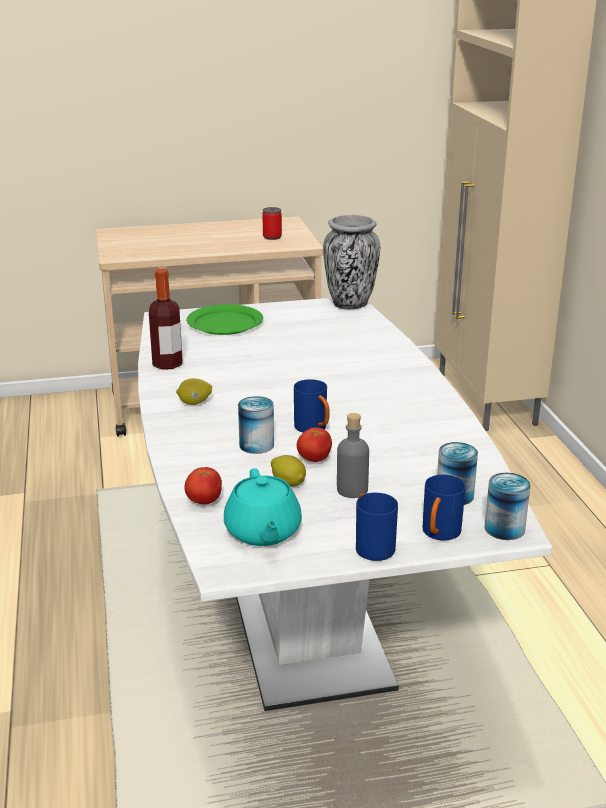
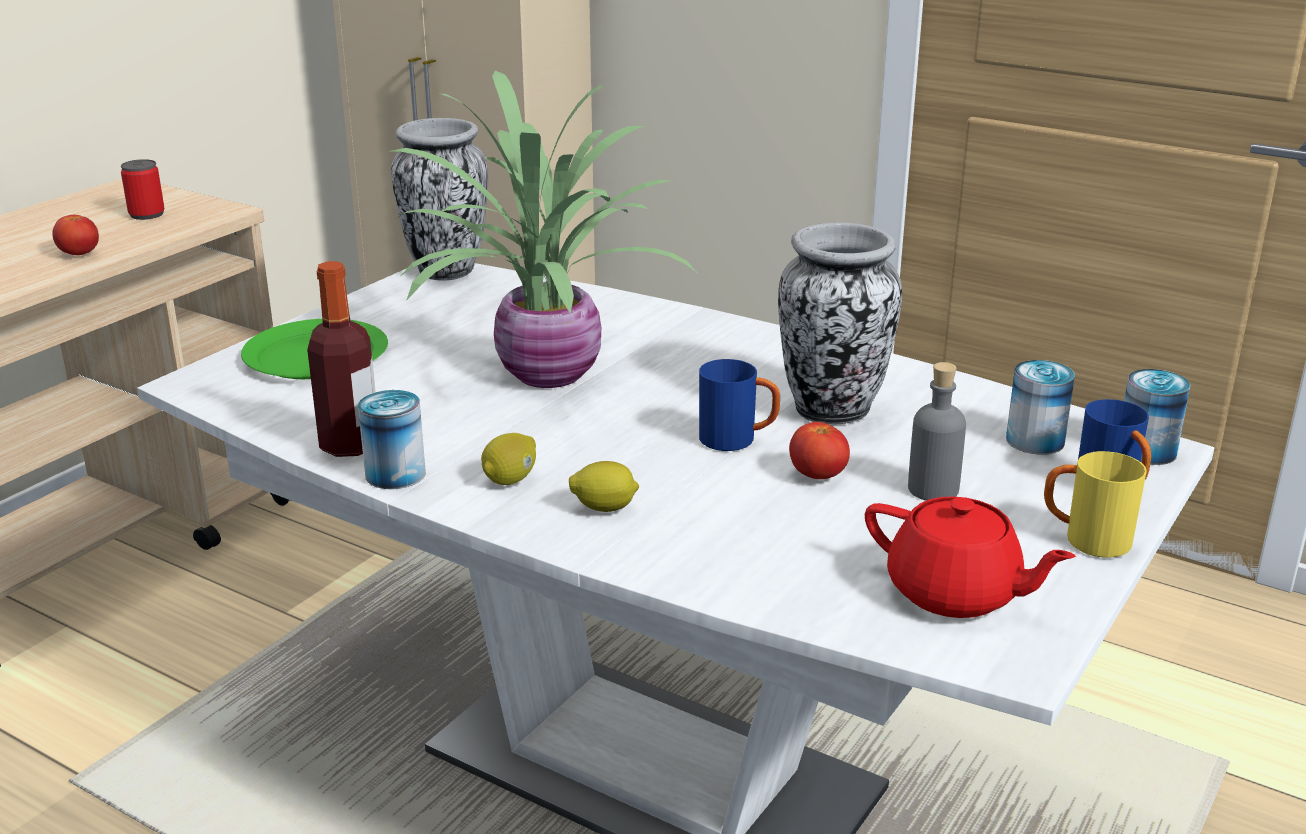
camera: 45 degrees left, 0 degrees up
(204, 501) = (809, 598): tomato -> tomato (79, 254)
(256, 445) = (713, 493): can -> can (395, 474)
(262, 532) = (955, 594): turquoise teapot -> red teapot
(288, 483) = (852, 519): lemon -> lemon (604, 508)
(298, 366) = (546, 372): none -> potted plant
(371, 545) = (1084, 540): blue mug -> yellow mug
(385, 436) = (832, 411): none -> vase

